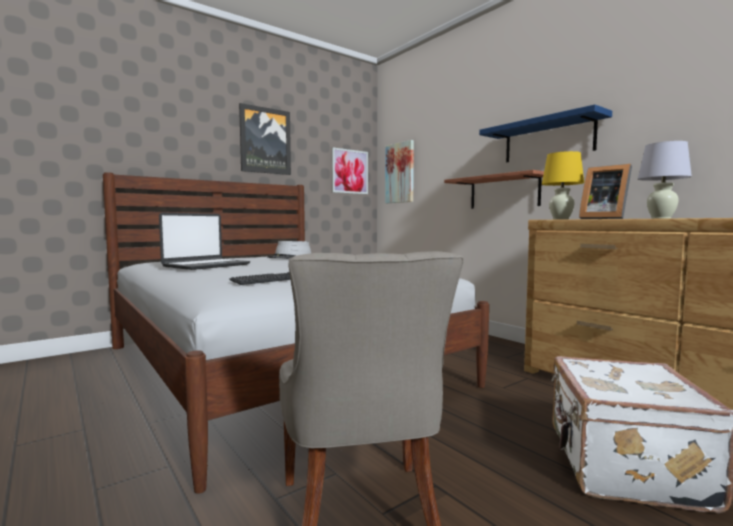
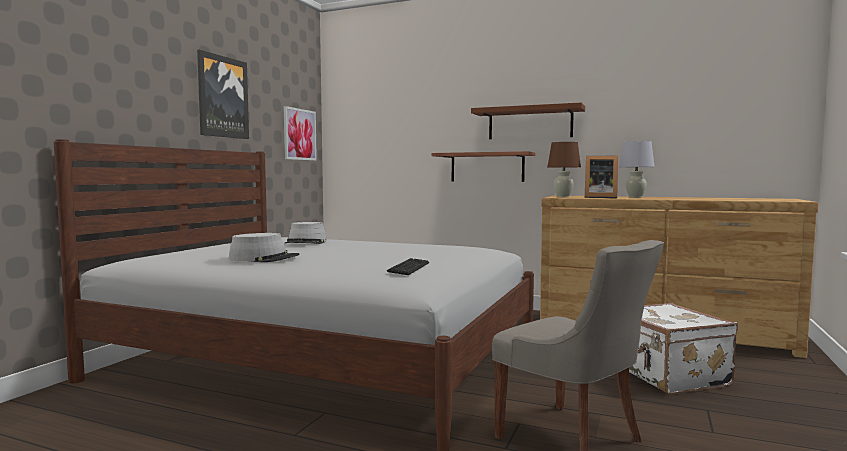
camera: 30 degrees left, 0 degrees up
(206, 265) = (264, 258): laptop -> grey hat
(400, 173) = (357, 138): picture -> none
(548, 140) = (530, 123): blue shelf -> brown shelf
(561, 219) = (563, 197): yellow table lamp -> brown table lamp

